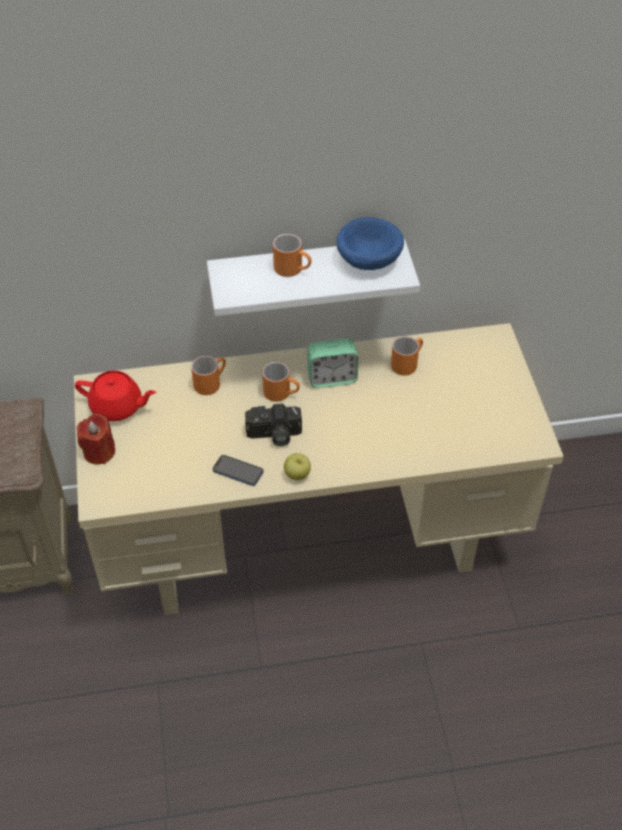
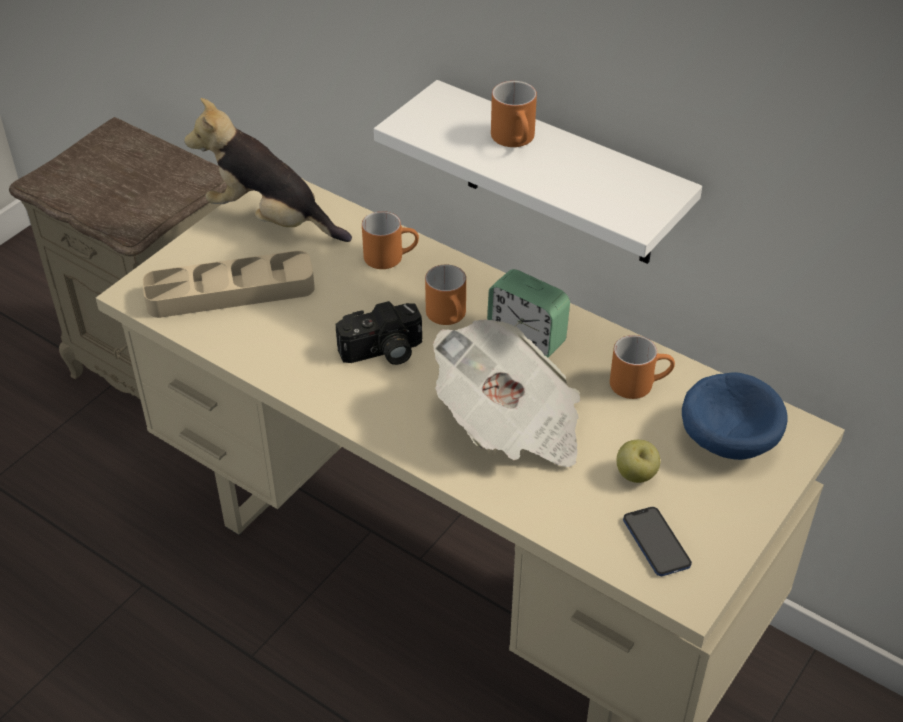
camera: 45 degrees right, 5 degrees down
(99, 452) = (198, 249): red candle -> none
(117, 407) = (271, 220): red teapot -> plush toy
(151, 462) = (230, 292): none -> beige tray
(238, 471) = (297, 361): phone -> phone (656, 542)
(274, 435) = (382, 352): camera -> camera turned 60 degrees counterclockwise
(297, 475) = (351, 409): apple -> apple (636, 475)
(367, 260) = (618, 181): blue bowl -> blue bowl (727, 438)
(377, 425) = (510, 424): none -> newspaper

